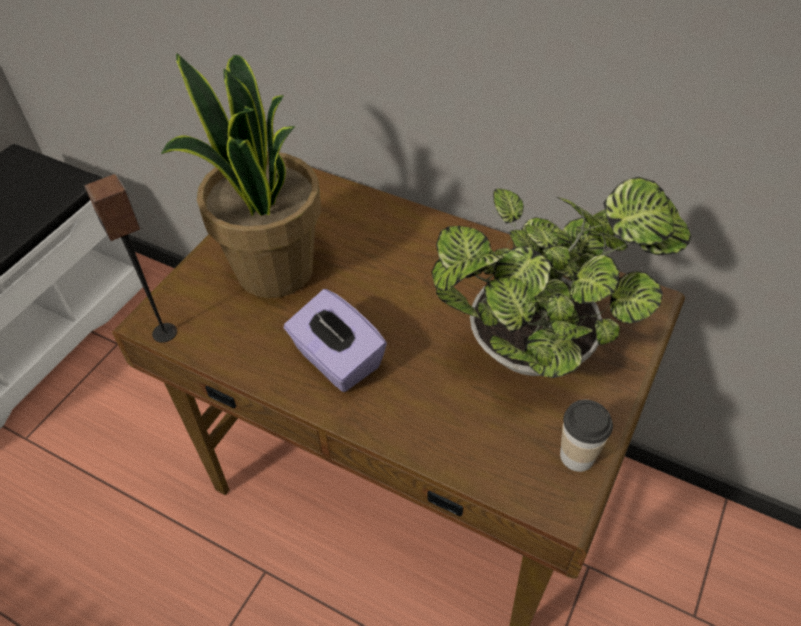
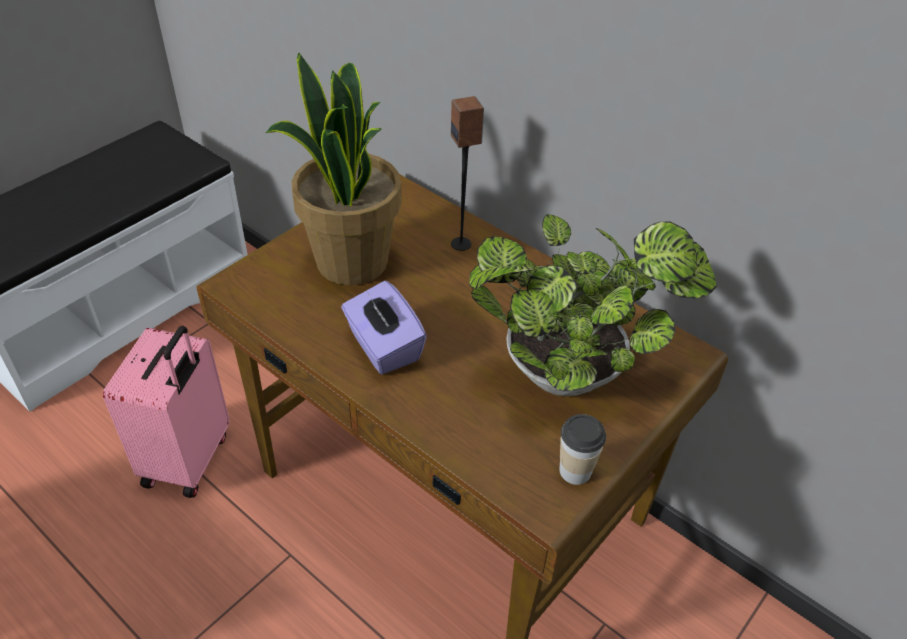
camera: 10 degrees right, 5 degrees down
(134, 495) = (189, 460): none -> pink suitcase
(165, 332) = (241, 295): speaker -> speaker (461, 244)

